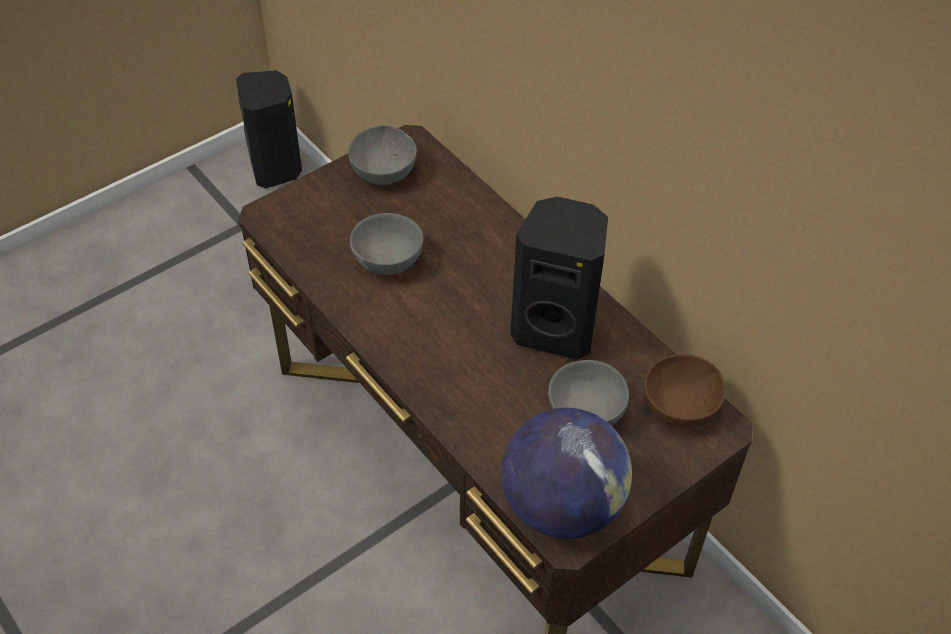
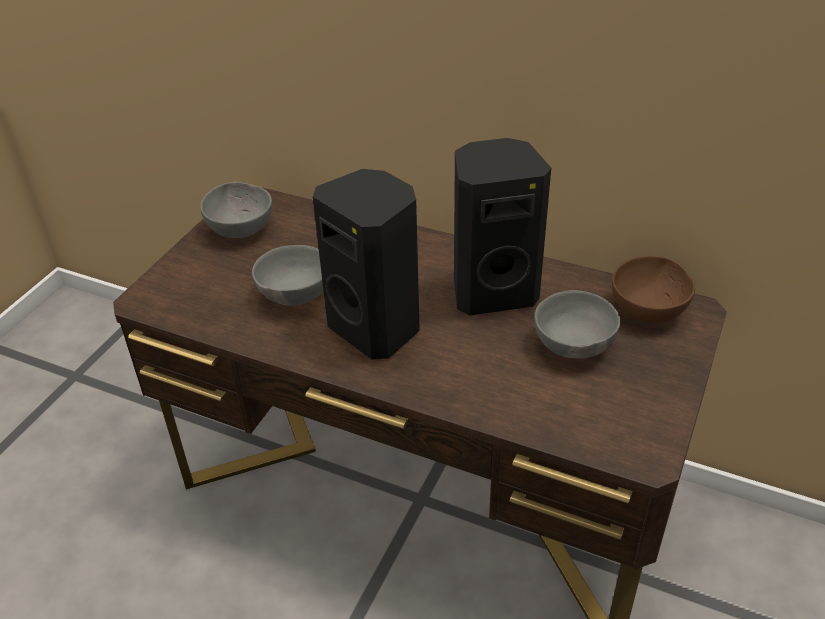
camera: 25 degrees left, 10 degrees down
(276, 168) = (82, 319): black speaker -> black speaker (377, 328)
(561, 505) = (617, 430): globe -> none

